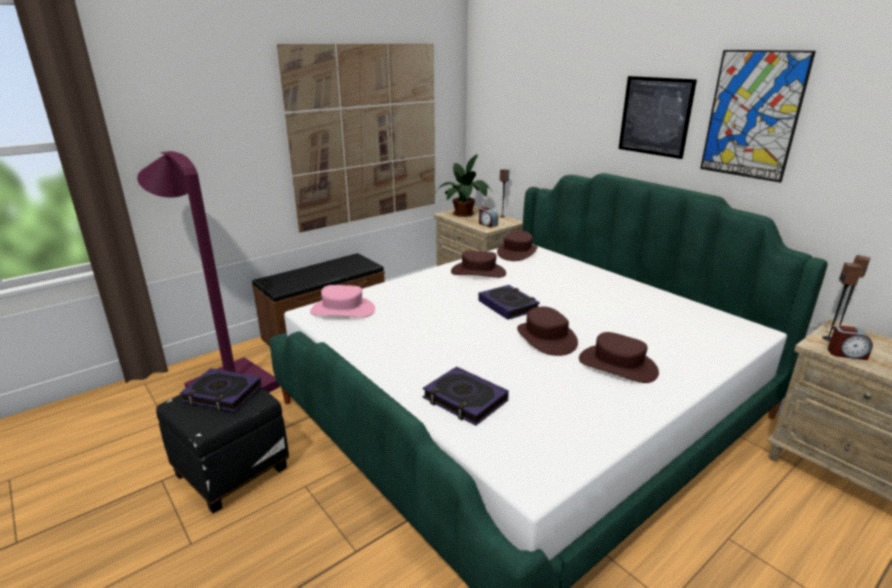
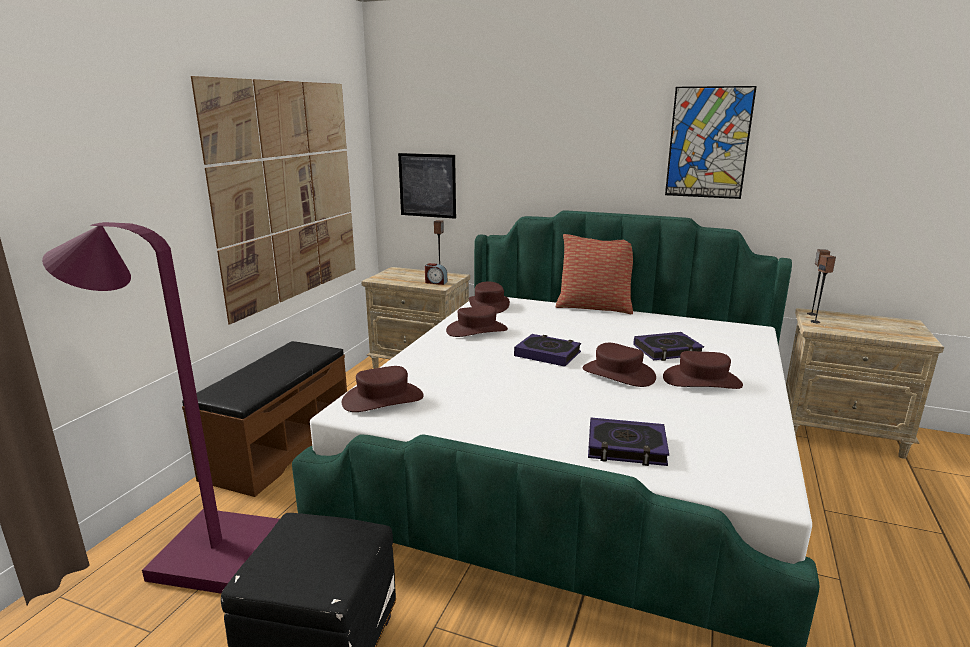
camera: 30 degrees left, 5 degrees down
(222, 394) = (310, 542): book -> book (667, 351)
(343, 310) = (383, 399): pink hat -> brown hat
(465, 213) = (397, 275): potted plant -> none
(611, 273) = (594, 307): none -> pillow
(655, 116) = (613, 150): picture -> picture (427, 185)
(846, 354) = (838, 329): alarm clock -> none

